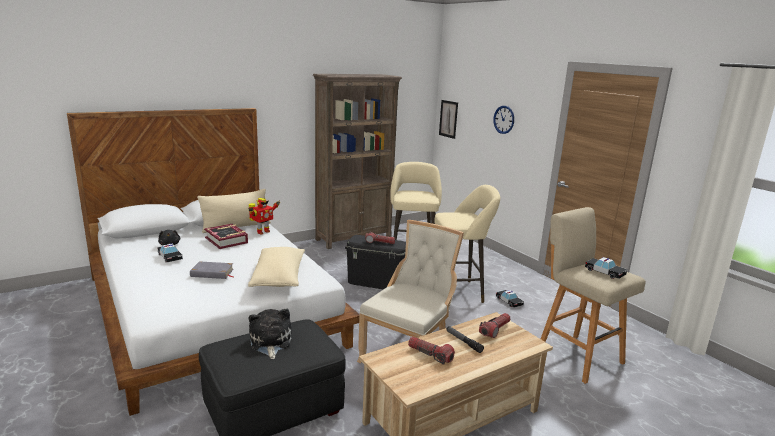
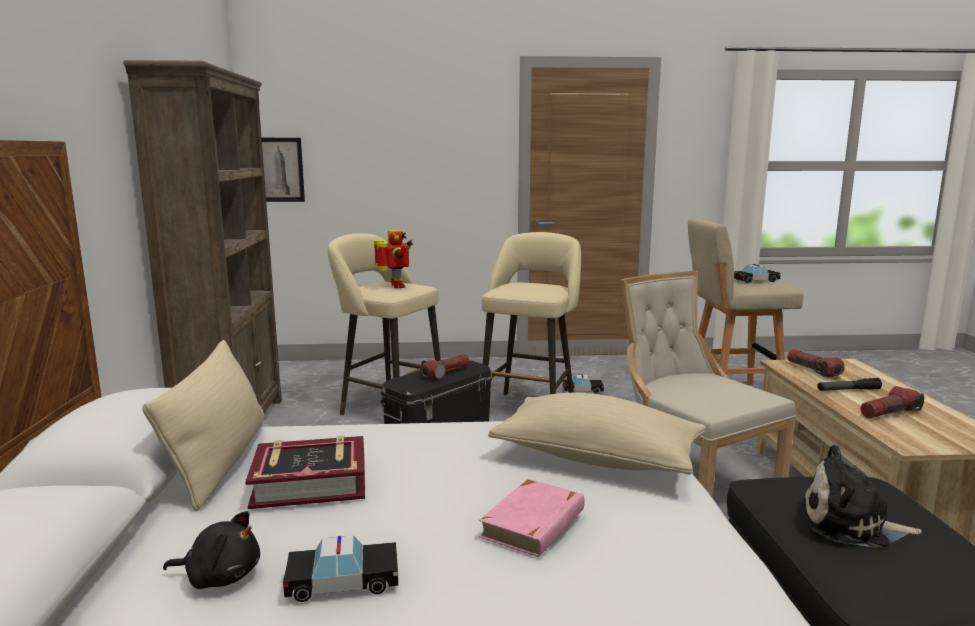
camera: 60 degrees left, 5 degrees down
(212, 273) = (534, 523): grey book -> pink book
(262, 232) = (304, 438): toy robot -> toy robot (396, 286)
(504, 119) = (415, 152): wall clock -> none

